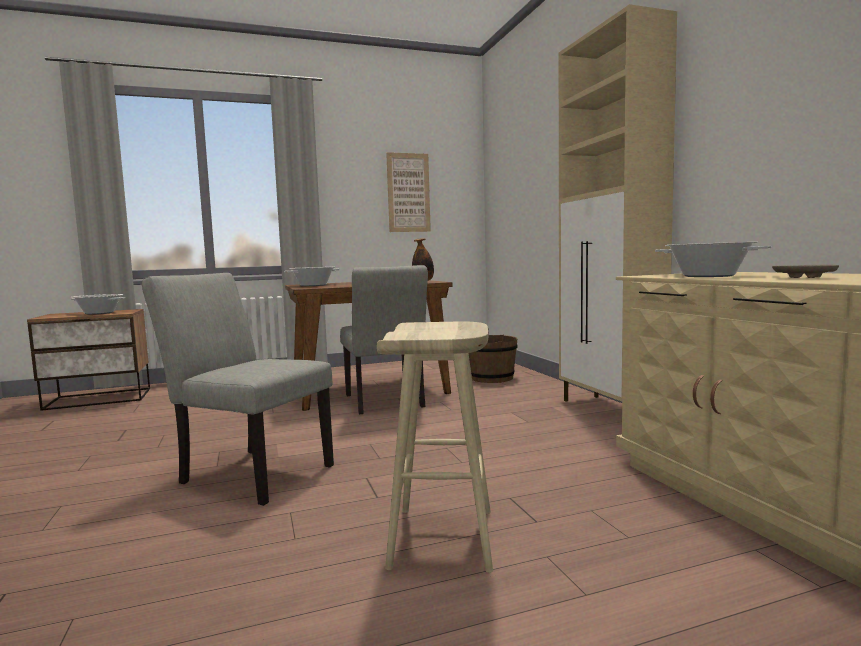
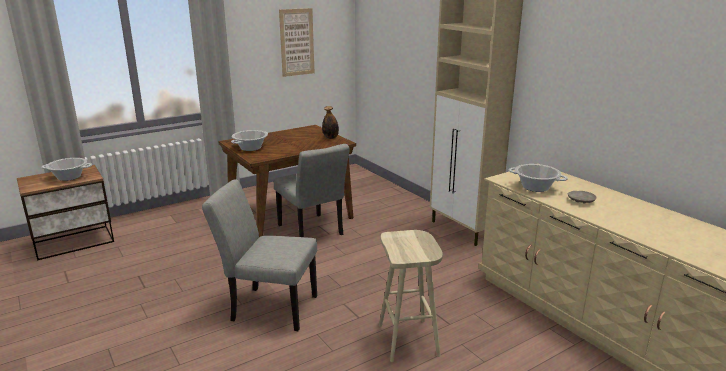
camera: 15 degrees left, 15 degrees up
(491, 378) = (373, 197): brown bucket -> none

